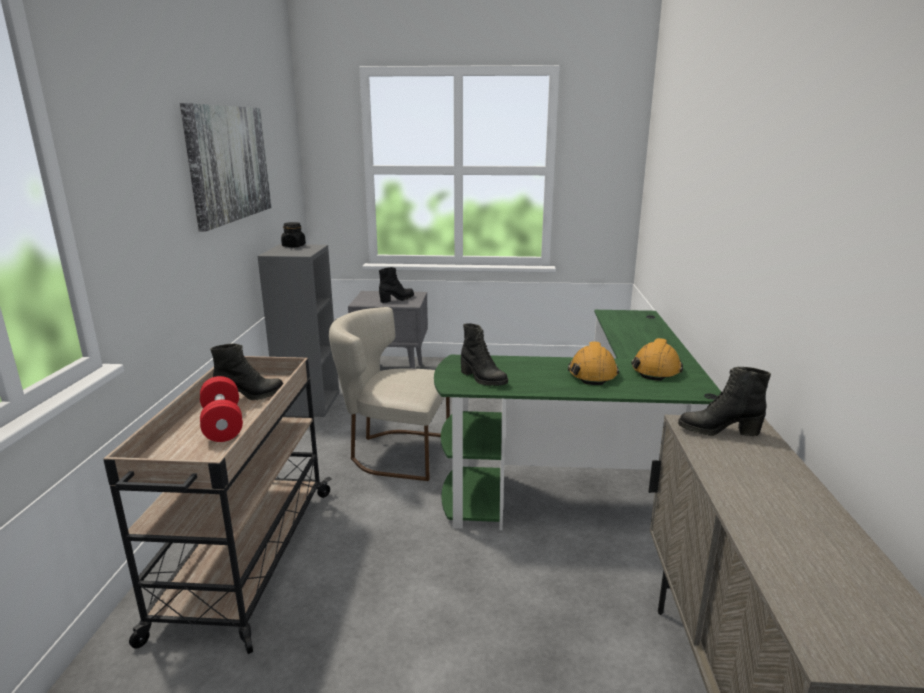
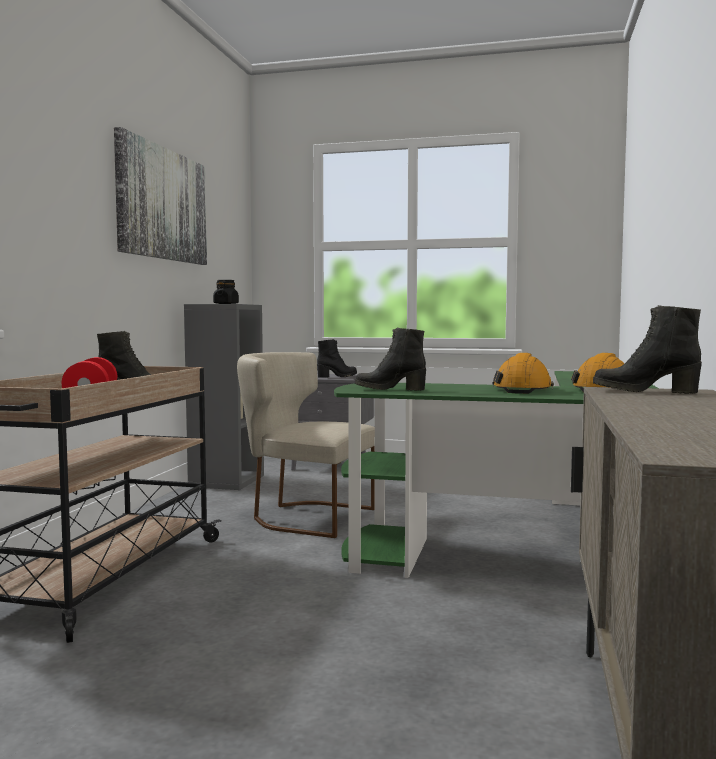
camera: 10 degrees right, 15 degrees down
(482, 379) = (390, 389): black boot -> black boot turned 135 degrees clockwise

